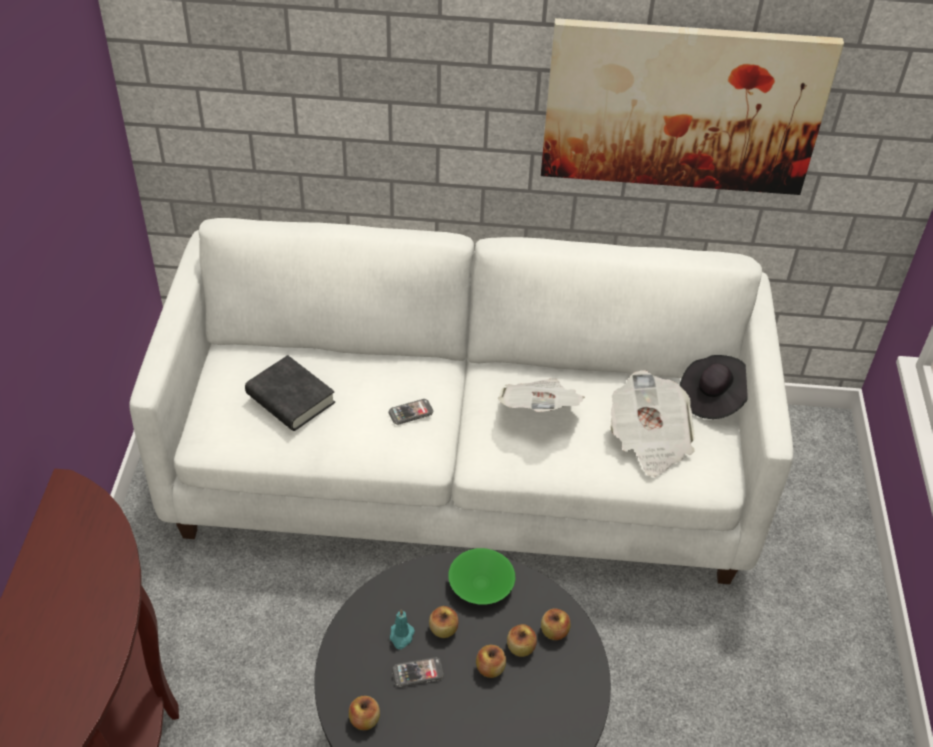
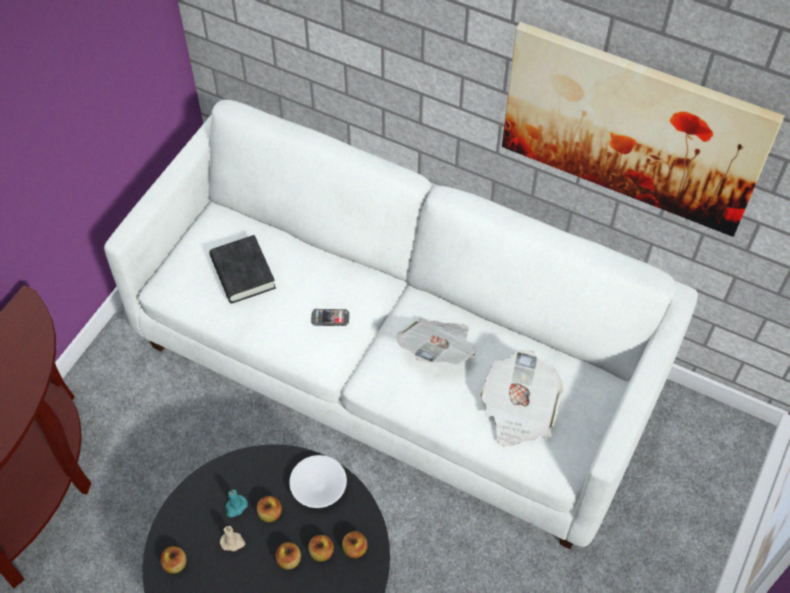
camera: 25 degrees right, 10 degrees up
(418, 673) = (233, 542): phone -> beige candle
(480, 584) = (318, 486): green bowl -> white bowl
(712, 398) = (596, 390): black hat -> none

